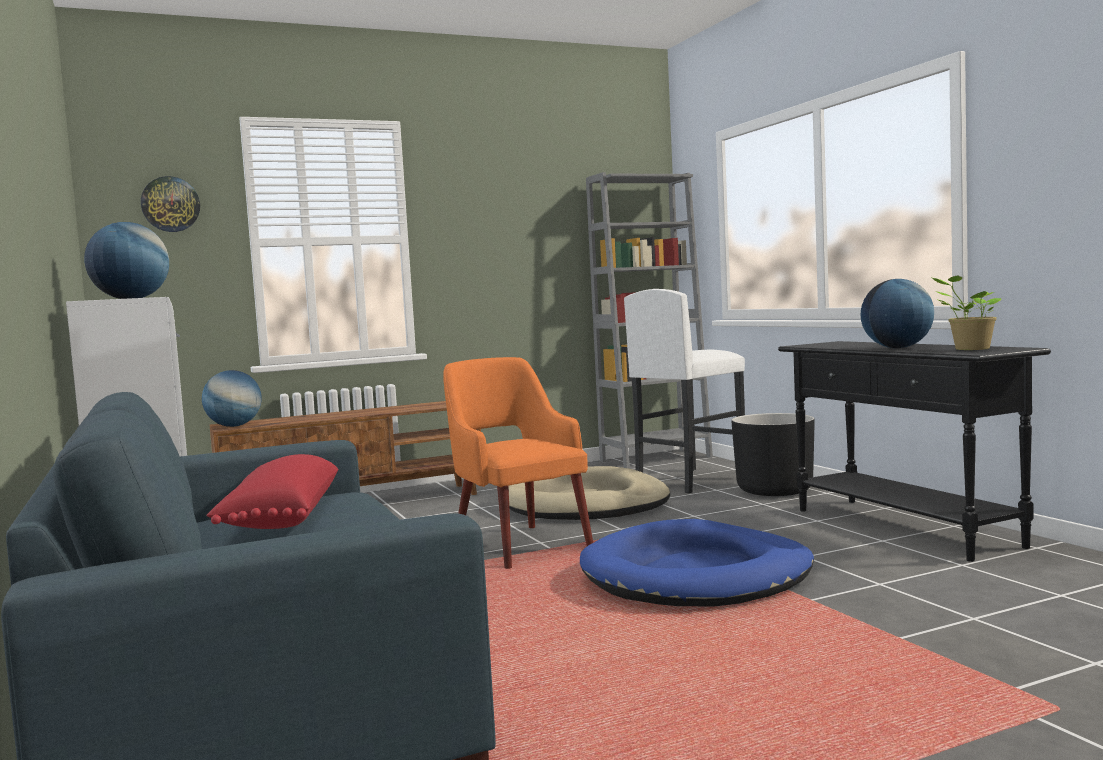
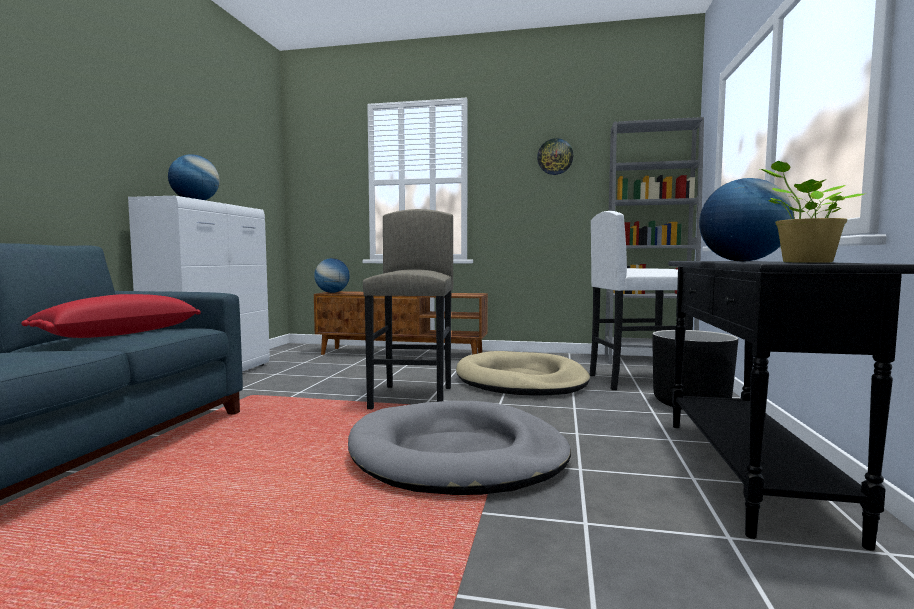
camera: 35 degrees right, 0 degrees up
(170, 204) = (328, 160): wall clock -> wall clock (555, 157)
(519, 545) = (413, 398): orange armchair -> grey stool
(696, 575) = (458, 455): blue dog bed -> grey dog bed

